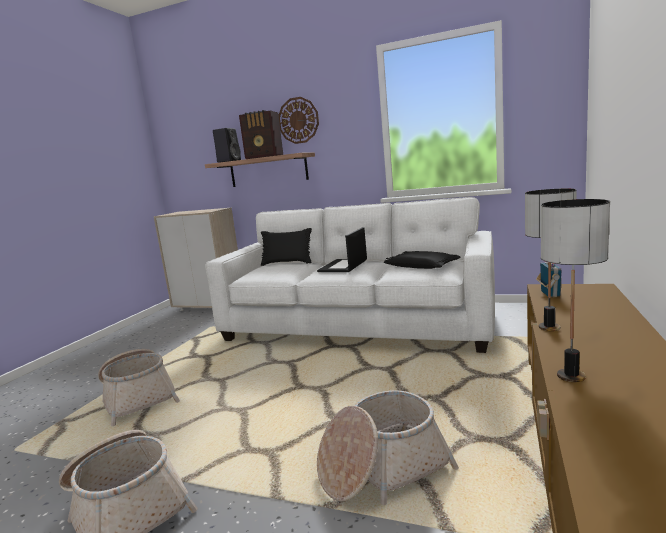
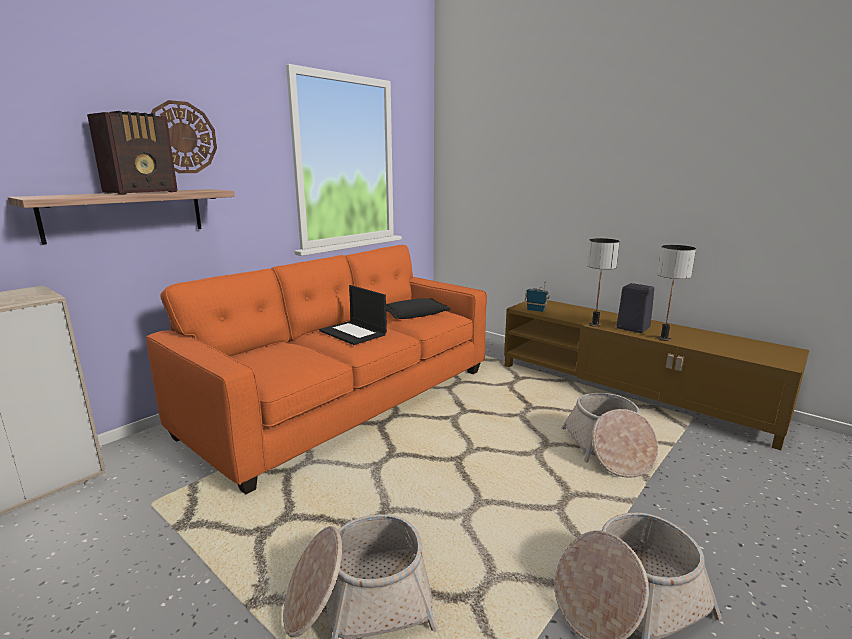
camera: 70 degrees left, 5 degrees up
(229, 161) = (63, 196): black speaker -> black speaker (631, 328)
(287, 263) = (260, 351): black pillow -> none
(357, 326) = (346, 401): white sofa -> orange sofa

